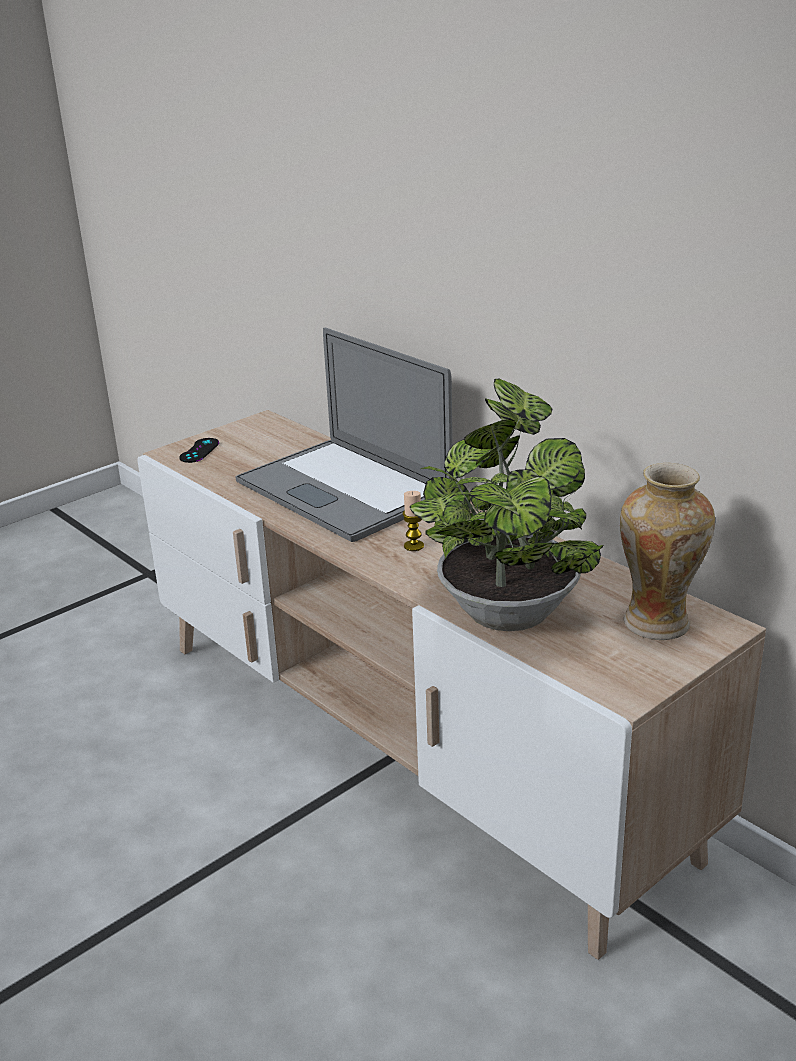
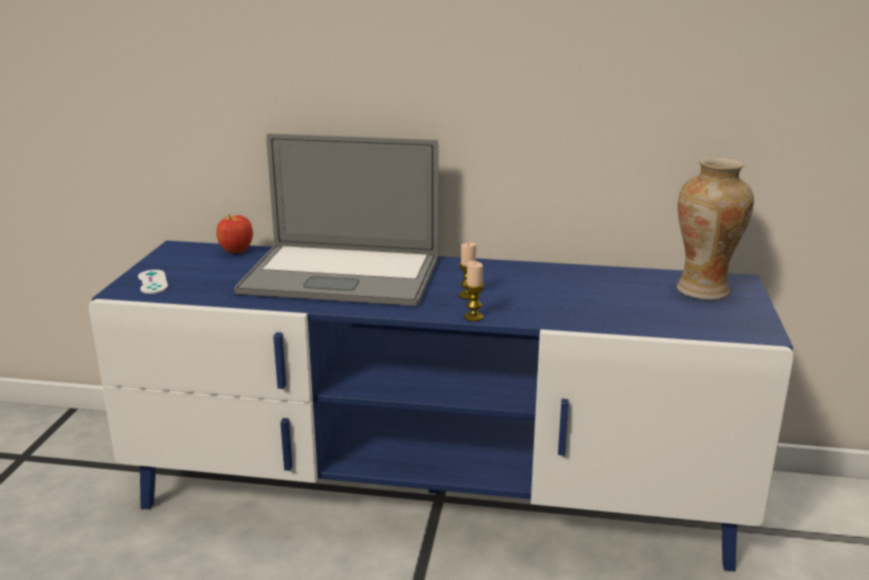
camera: 40 degrees left, 5 degrees down
(199, 450) = (153, 282): black game controller -> white game controller
(299, 438) = (236, 252): none -> apple
(381, 570) = (473, 317): none -> candle
(408, 742) = (434, 493): beige tv stand -> blue tv stand
(507, 607) = (602, 311): potted plant -> none

